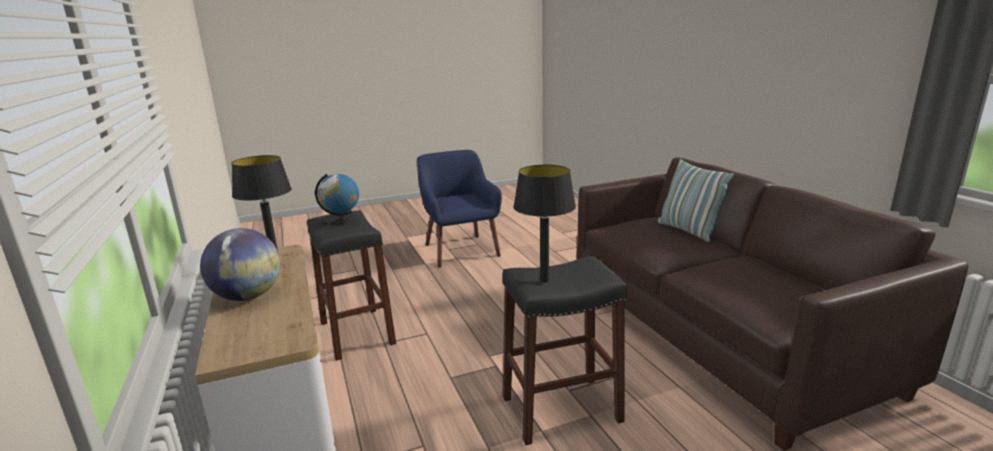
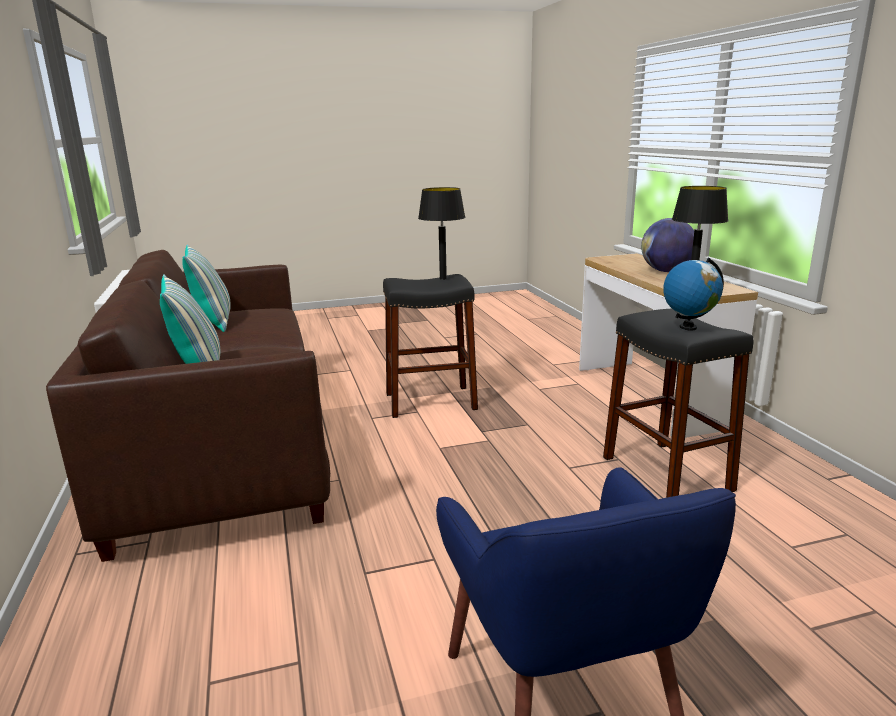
camera: 175 degrees left, 0 degrees up
(793, 282) = (213, 322): none -> pillow

